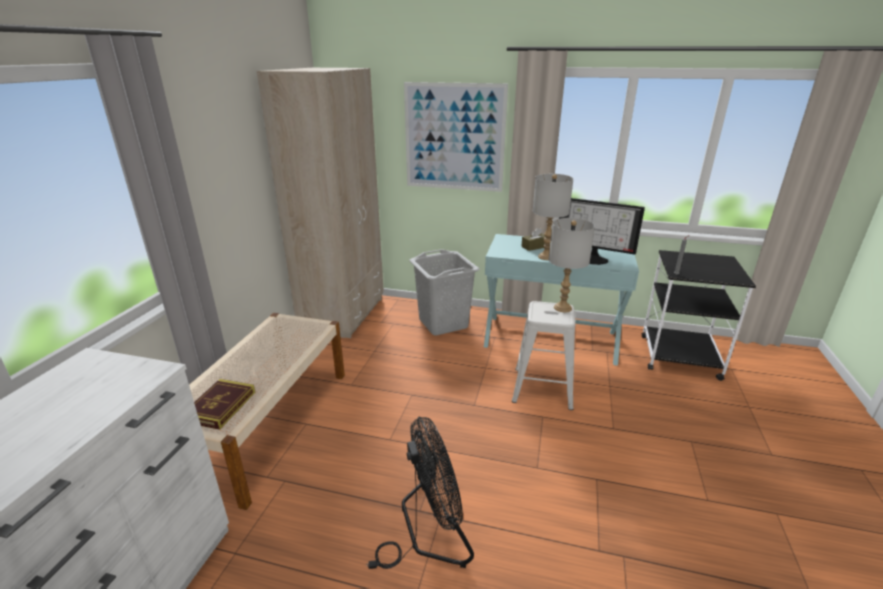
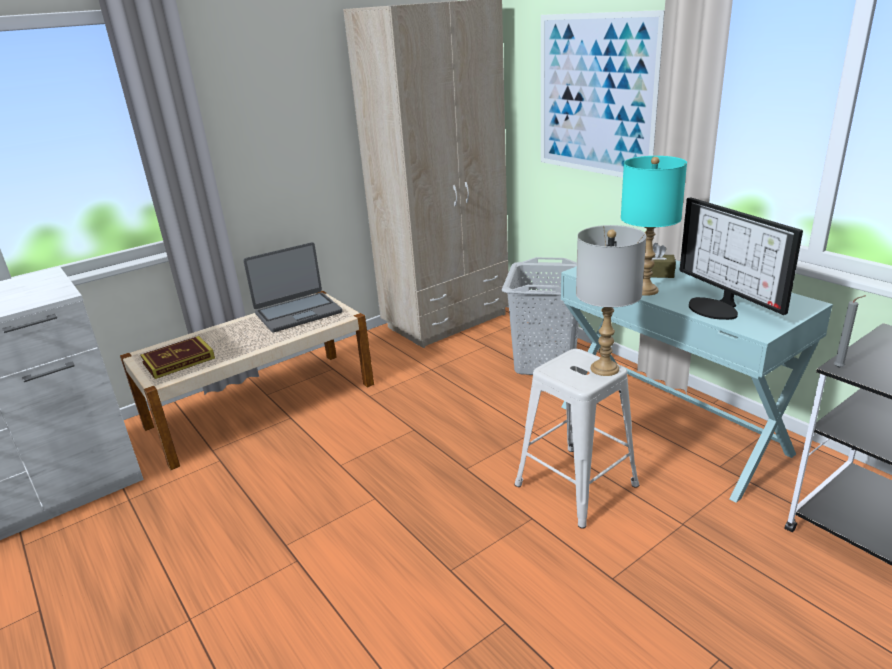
camera: 40 degrees right, 0 degrees up
(278, 335) = (298, 313): none -> laptop
(425, 527) = (272, 562): black fan -> none
(546, 257) = (645, 290): grey table lamp -> turquoise table lamp

